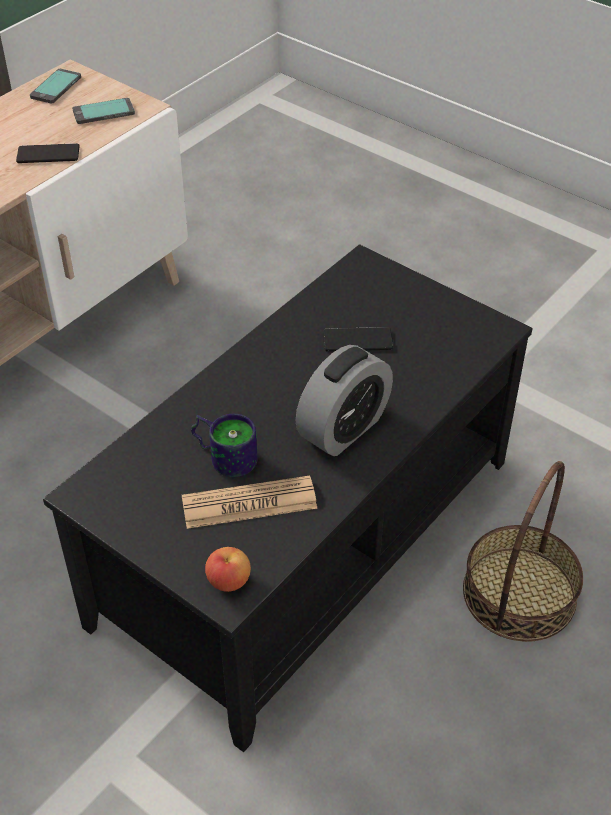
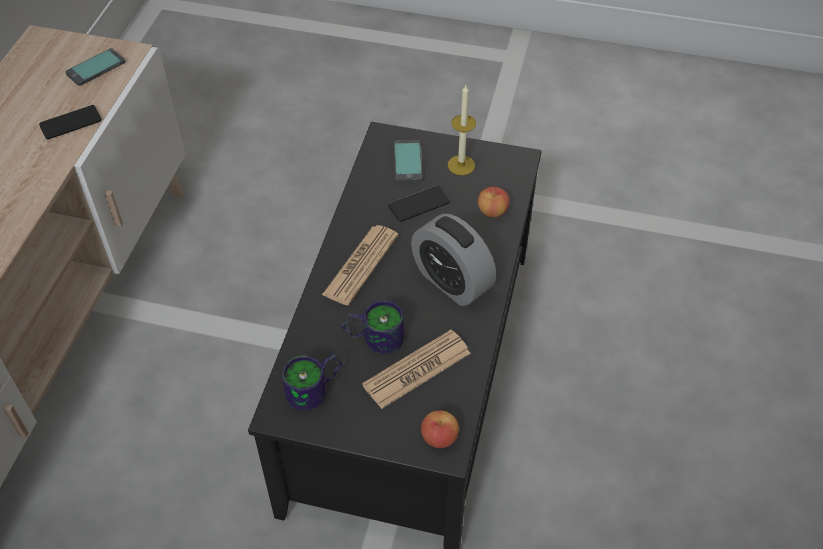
camera: 25 degrees left, 5 degrees up
(56, 87) = (35, 56): phone -> phone (408, 162)
(133, 486) = (316, 391): none -> mug
(257, 380) = (361, 265): none -> newspaper
(343, 429) = (451, 281): alarm clock -> alarm clock turned 120 degrees clockwise
(429, 315) = (461, 165): none -> candle
(434, 373) = (492, 211): none -> apple
(519, 594) = (588, 356): basket -> none

